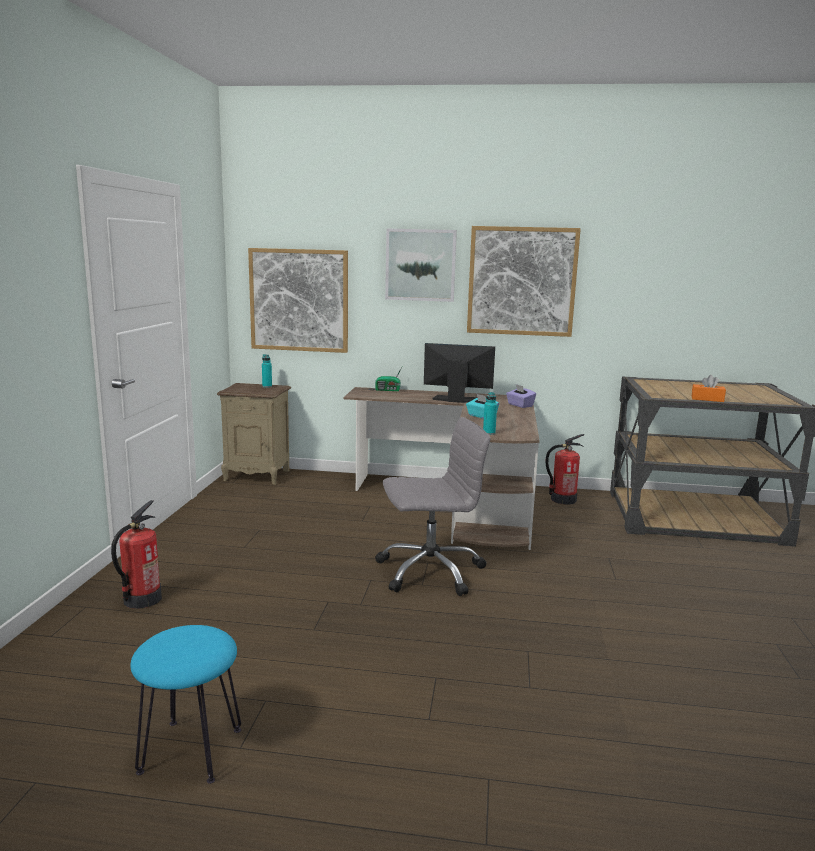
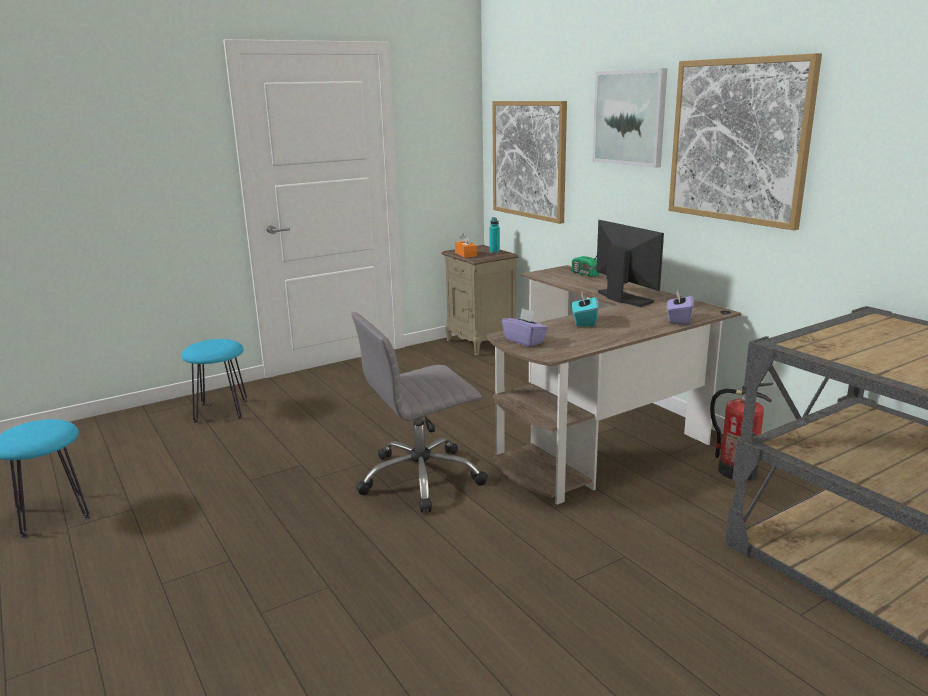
camera: 50 degrees right, 5 degrees up
(142, 599) = (221, 411): fire extinguisher -> turquoise stool
(430, 571) = (420, 479): grey office chair -> grey office chair turned 120 degrees clockwise
(489, 433) = (524, 341): turquoise bottle -> purple tissue box
(707, 399) = (868, 367): orange tissue box -> orange tissue box (465, 254)

